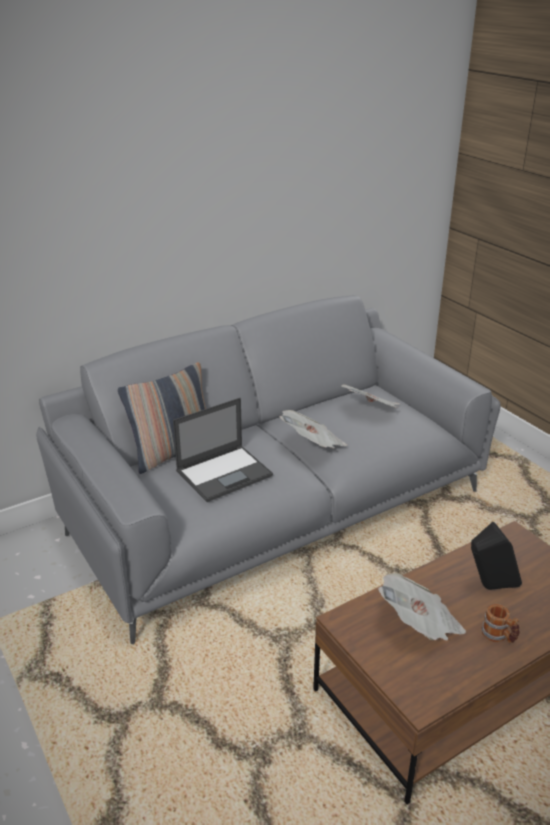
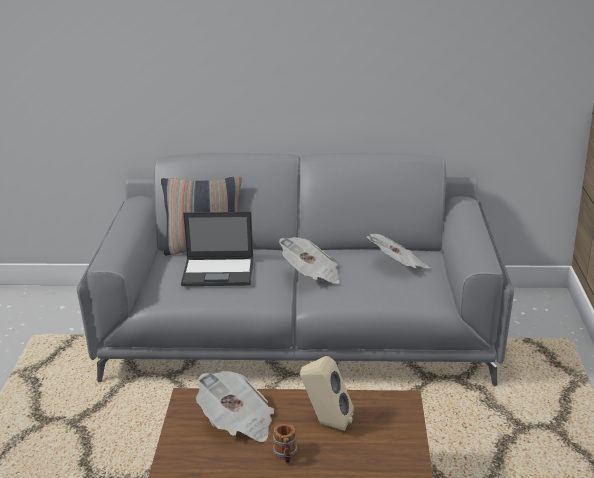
camera: 35 degrees right, 5 degrees down
(489, 587) = (326, 424): black speaker -> beige speaker

